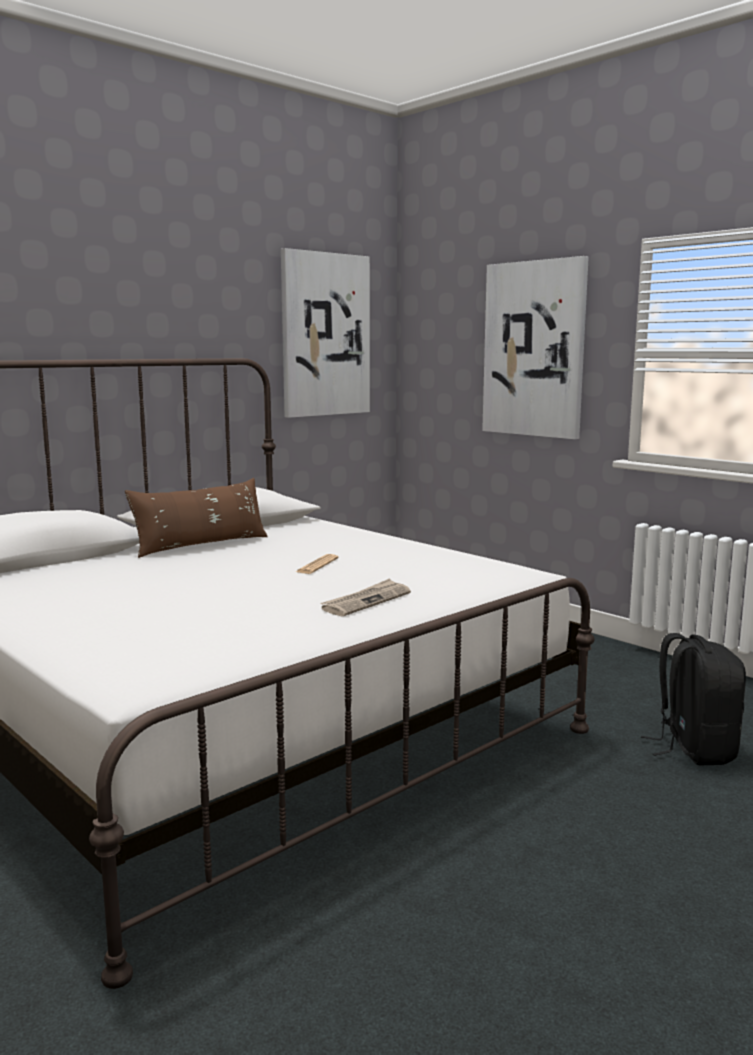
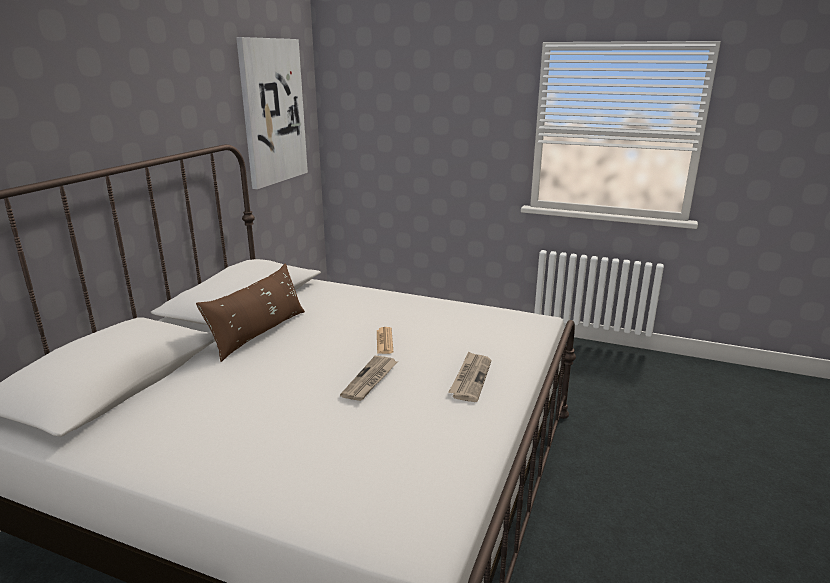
camera: 25 degrees left, 10 degrees up
(258, 587) = (370, 380): none -> newspaper
(534, 349) = (450, 122): picture -> none
(693, 749) = (634, 413): black backpack -> none

